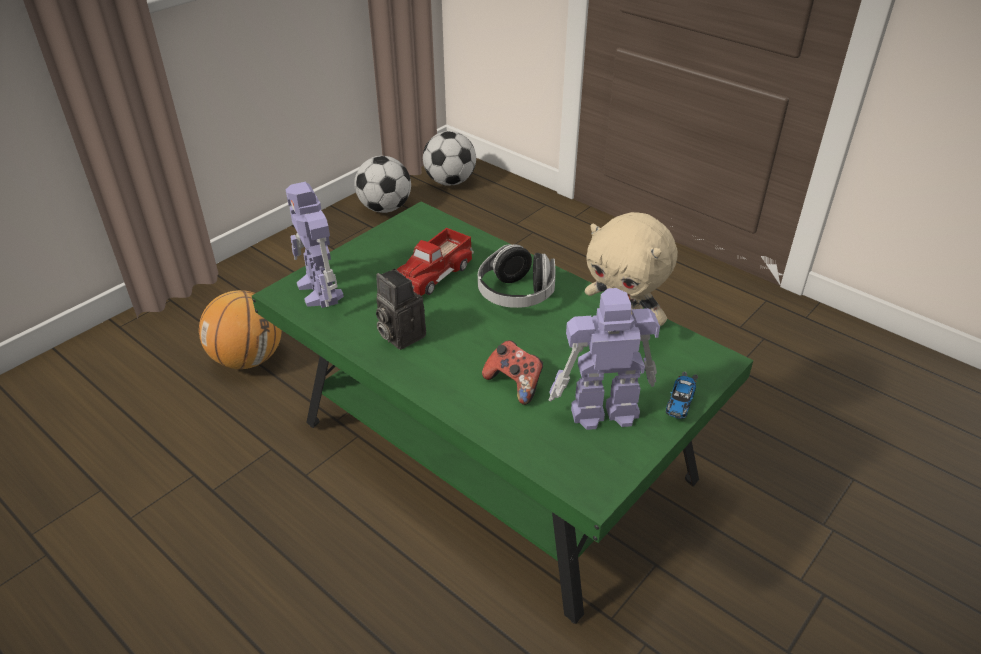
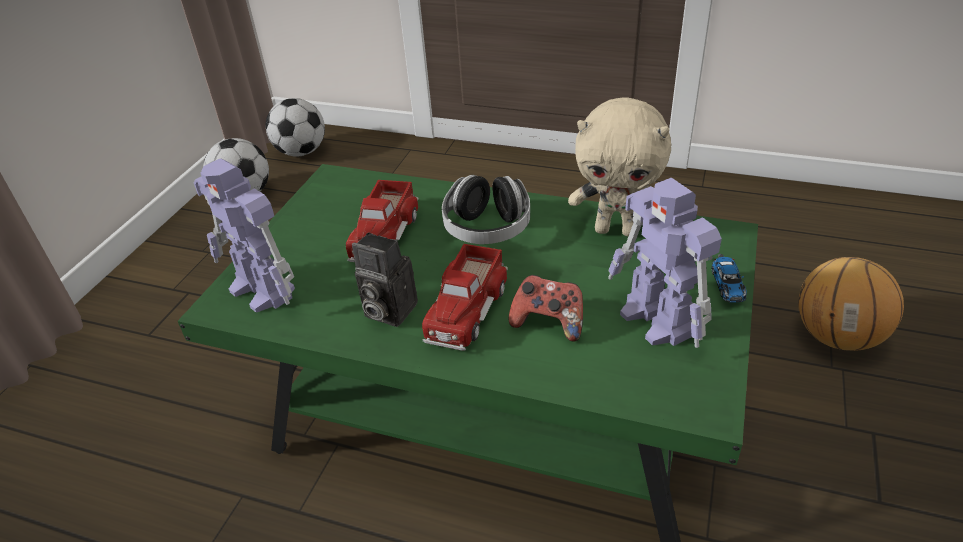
camera: 20 degrees left, 0 degrees up
(248, 358) = (163, 401): basketball -> basketball (837, 336)
(458, 352) = (466, 308): none -> toy truck
(602, 412) = (657, 321): toy robot -> toy robot turned 90 degrees counterclockwise

